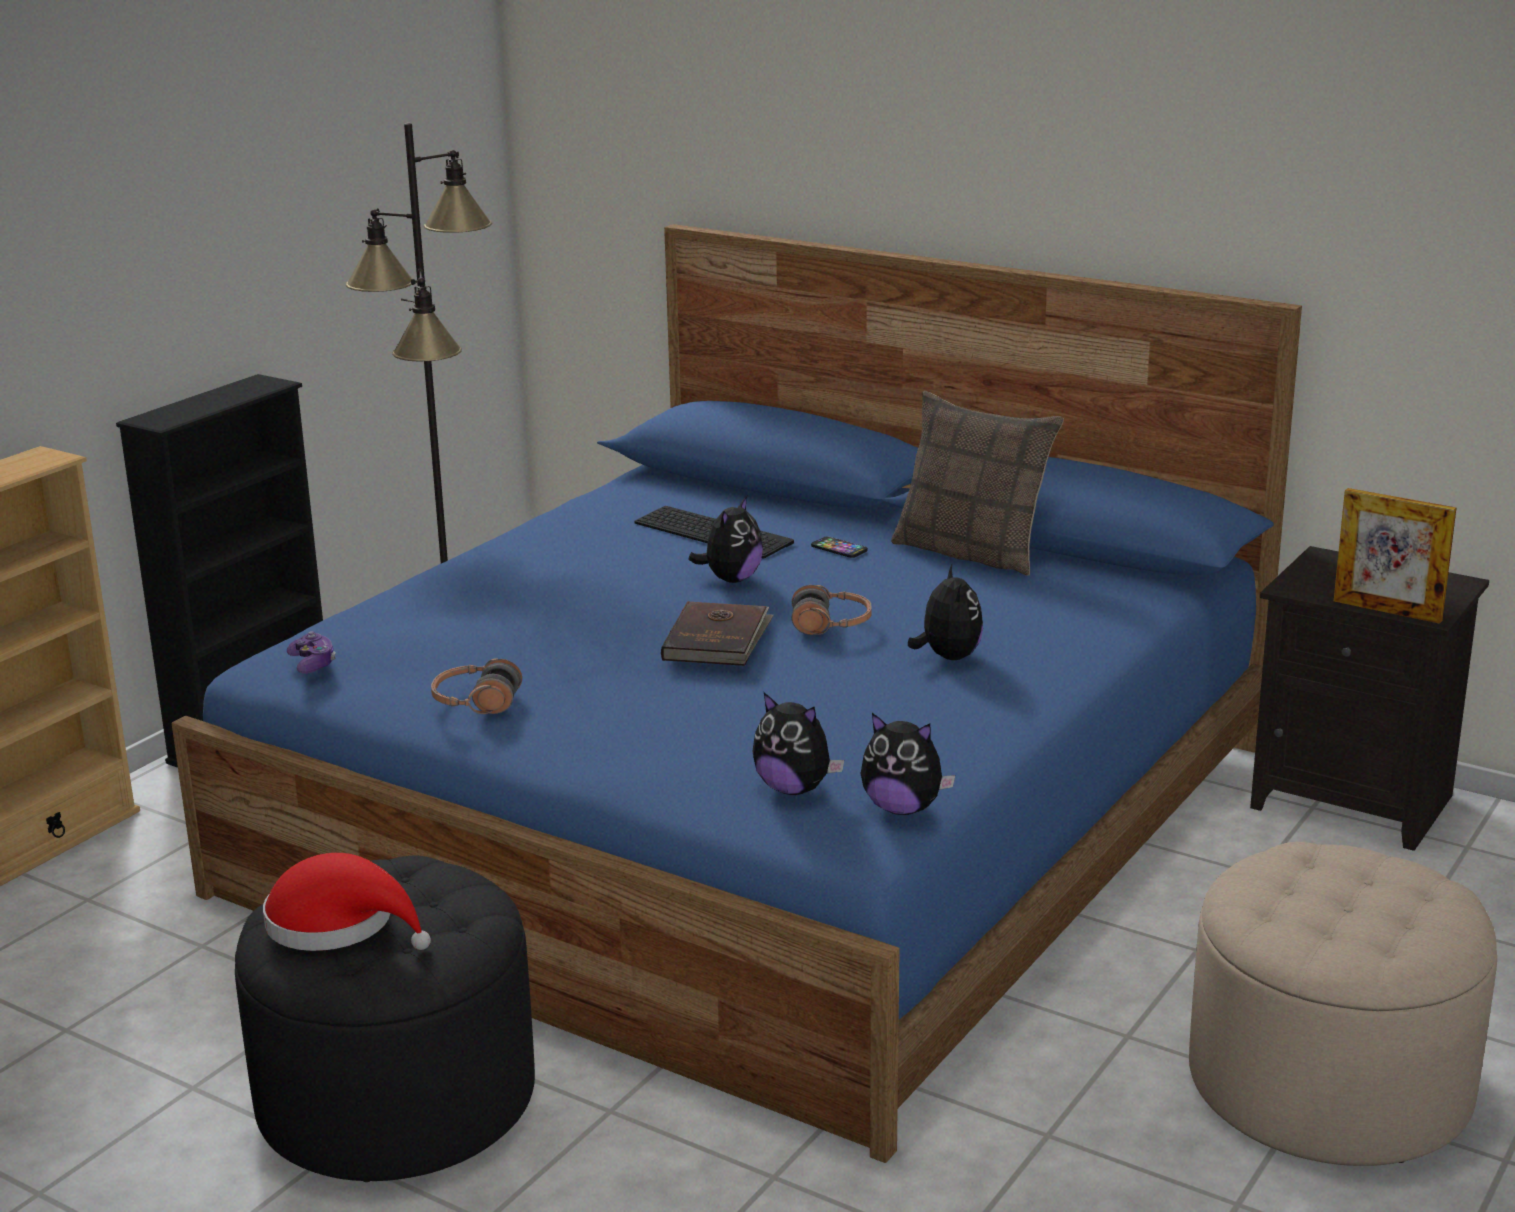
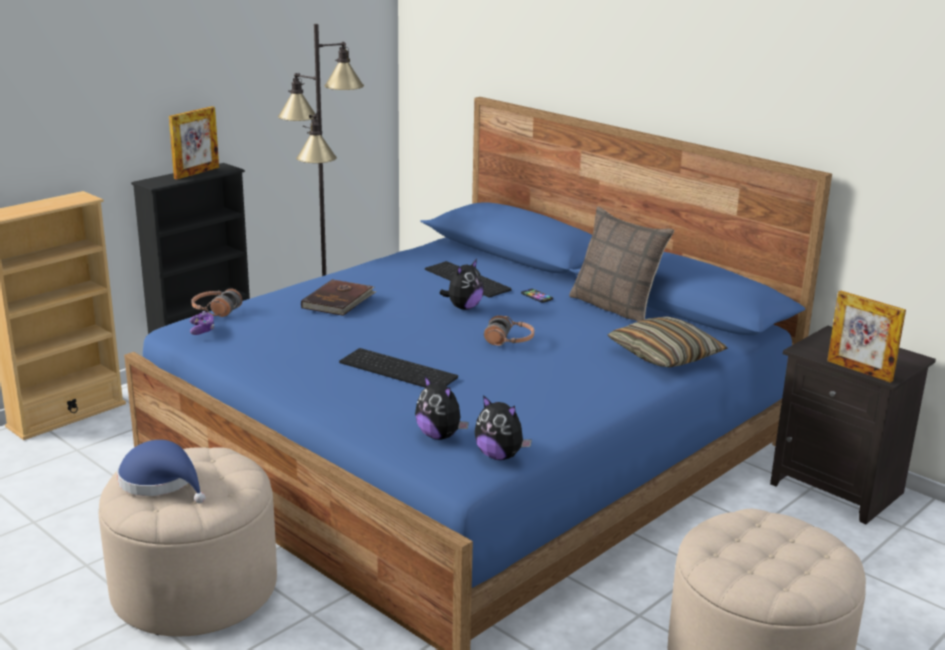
camera: 10 degrees right, 0 degrees up
(223, 396) = (196, 173): none -> picture frame
(339, 924) = (161, 482): red hat -> blue hat
(397, 1097) = (194, 588): black ottoman -> beige ottoman
(476, 702) = (281, 362): headphones -> headphones (216, 310)
(678, 691) = (400, 369): none -> keyboard
(718, 639) = (438, 341): brown book -> brown book (339, 301)
(947, 657) = (570, 368): plush toy -> none
(1084, 620) = (665, 355): none -> pillow

